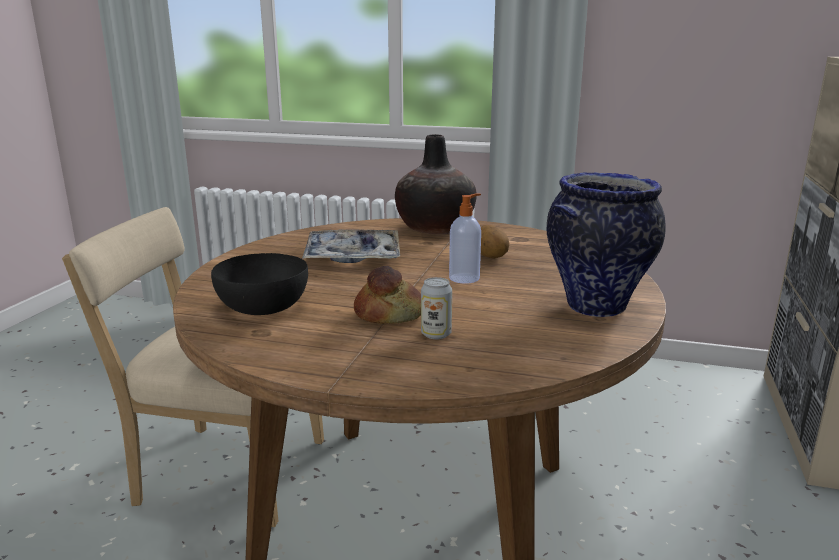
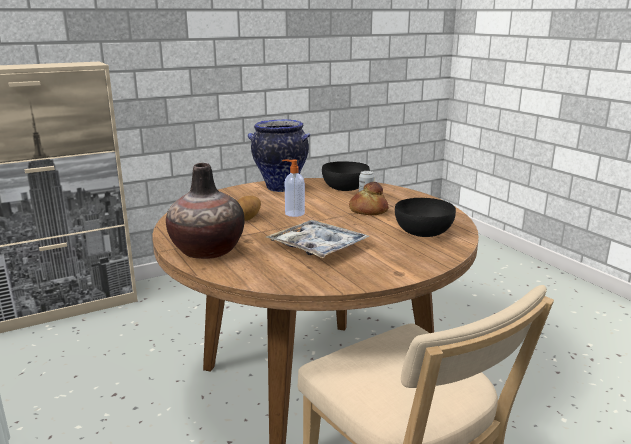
camera: 135 degrees left, 0 degrees up
(522, 347) = (345, 187): none -> black bowl

